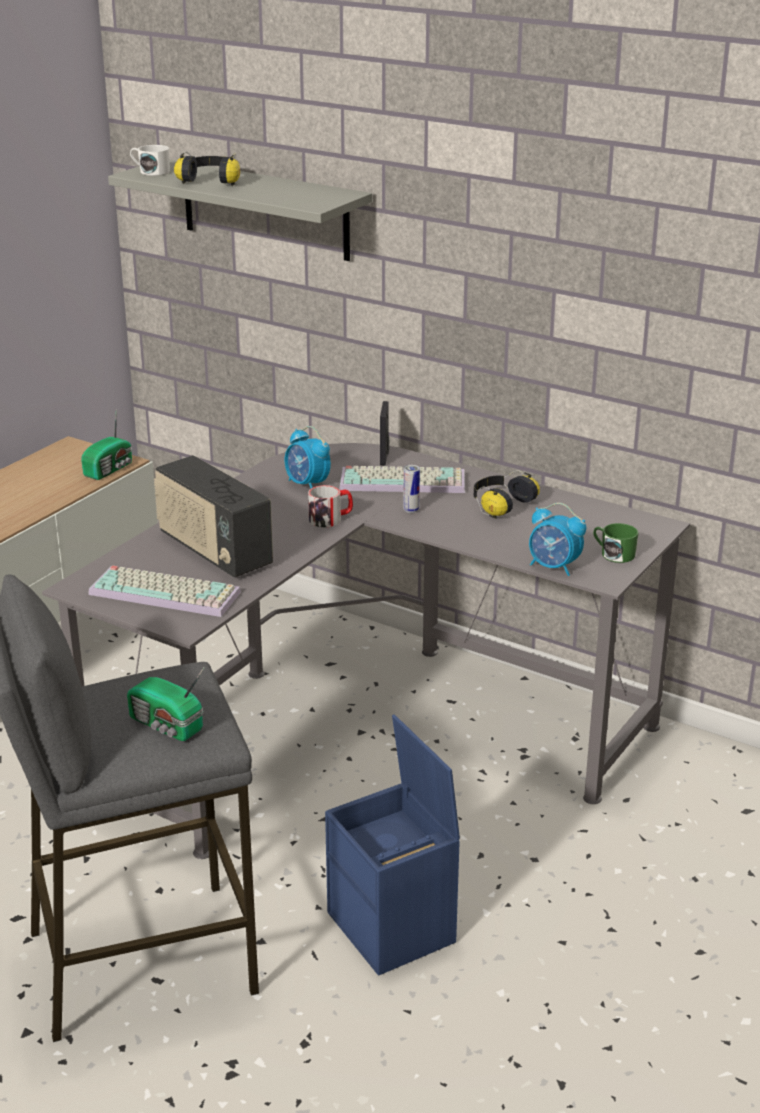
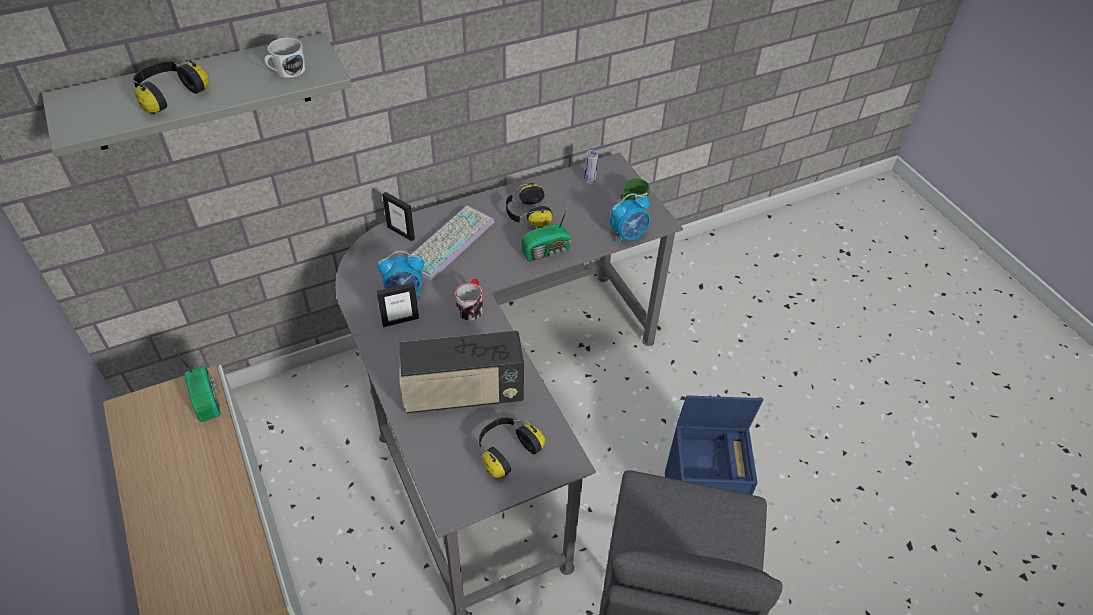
camera: 60 degrees left, 20 degrees up
(150, 172) = (82, 118): white mug -> white mug (286, 71)
(166, 725) = (714, 532): radio -> radio (547, 251)
(167, 592) = (506, 451): keyboard -> headphones
(270, 494) = (400, 320): none -> picture frame
(411, 510) = (495, 259): can -> can (589, 180)

